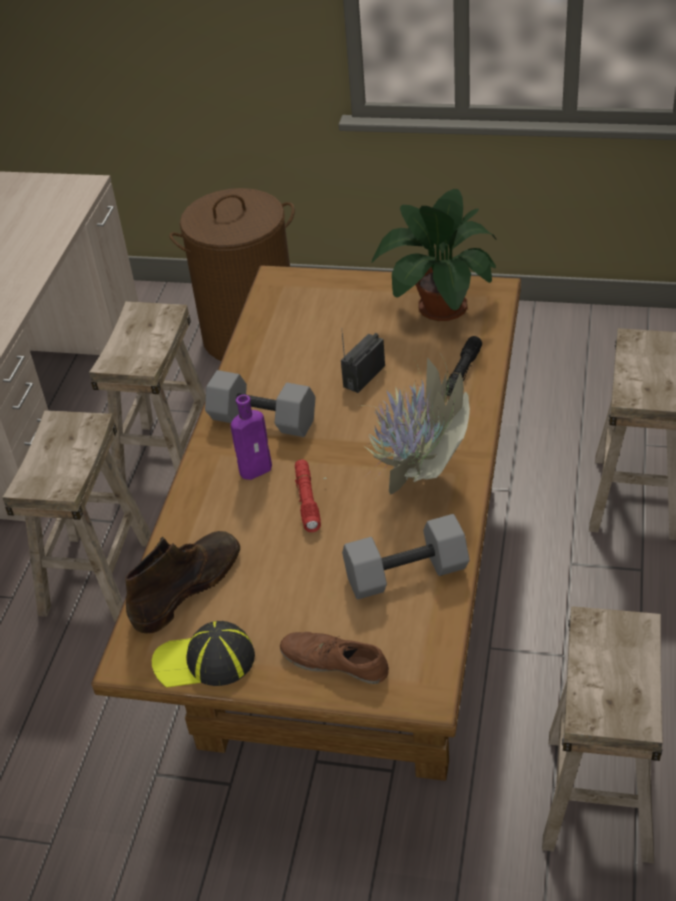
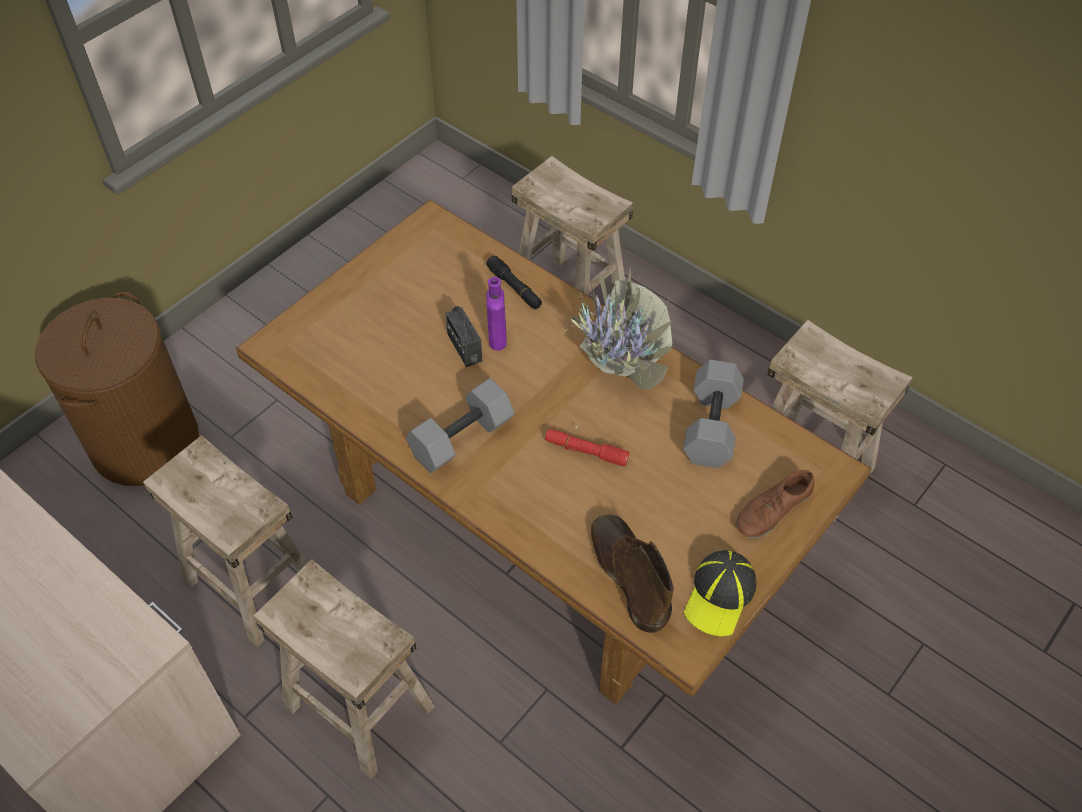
camera: 65 degrees left, 10 degrees up
(258, 468) = (521, 468): purple bottle -> purple bottle (497, 337)
(439, 308) = (421, 262): potted plant -> none

